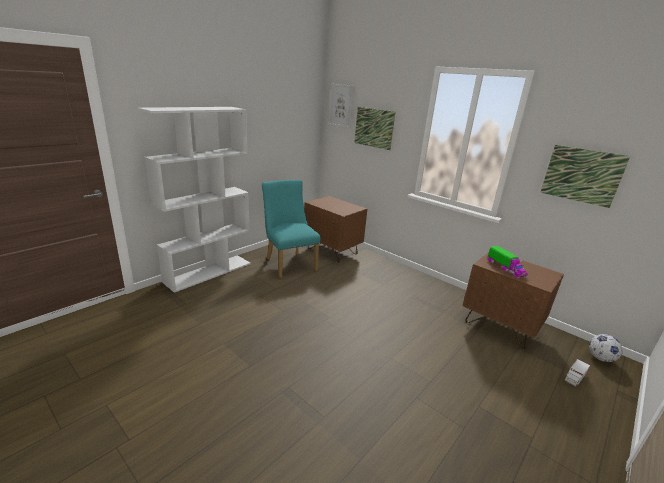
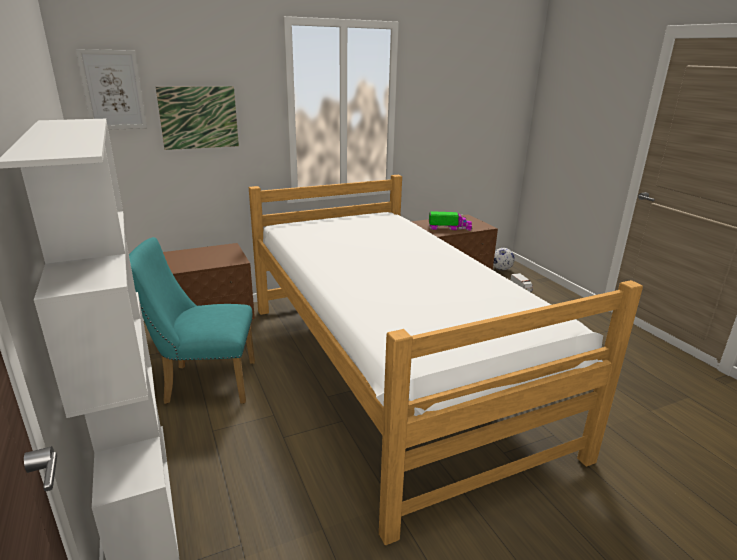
camera: 65 degrees left, 0 degrees up
(348, 319) = (391, 370): none -> bed
(582, 175) = (452, 121): picture -> none

